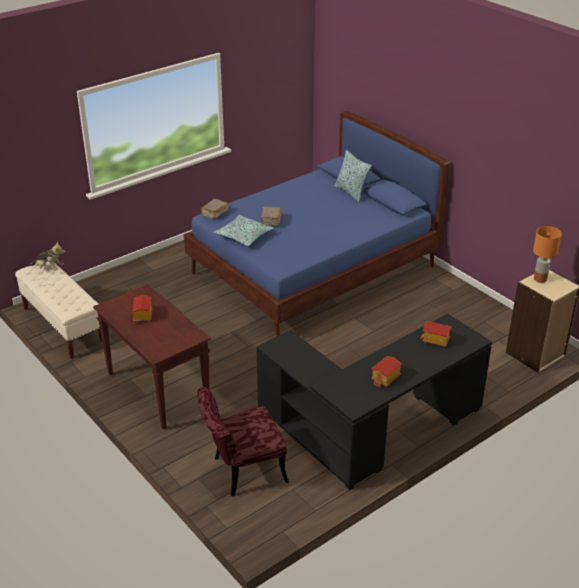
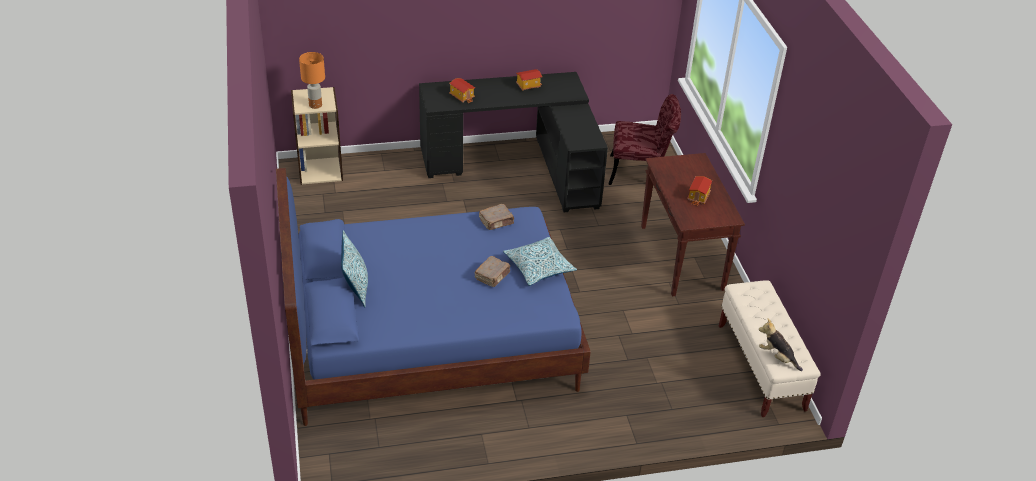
camera: 155 degrees left, 5 degrees up
(214, 213) = (552, 313): brown book -> brown book (496, 222)

